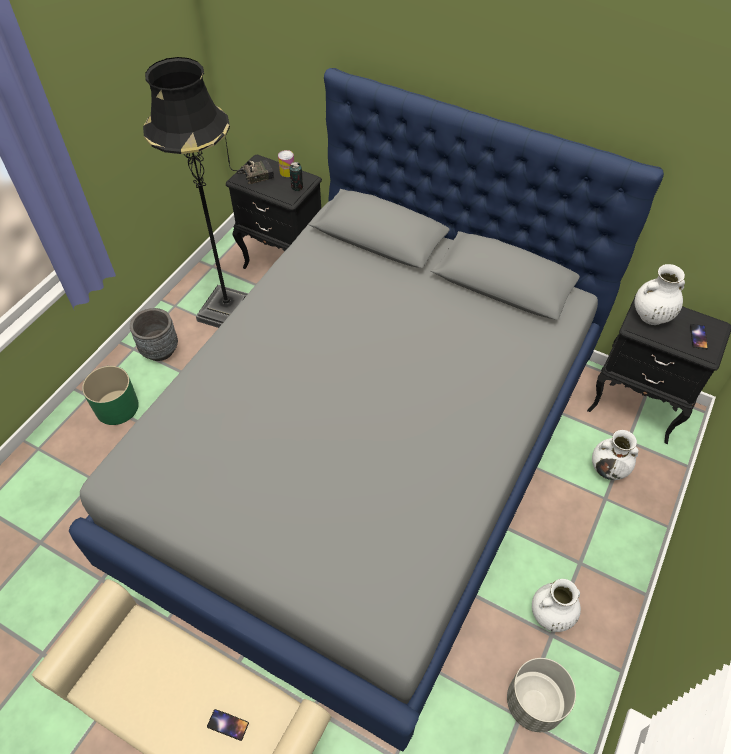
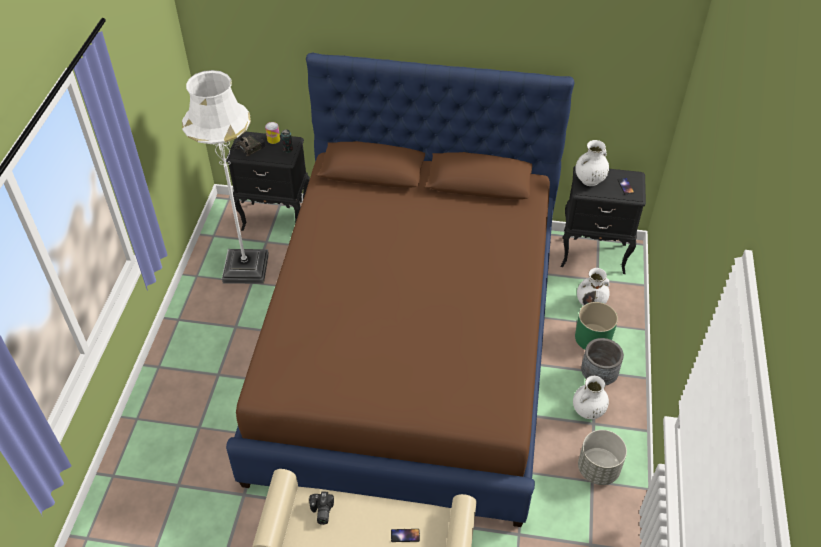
camera: 20 degrees left, 5 degrees down
(117, 407) = (188, 368): green planter -> green planter (592, 338)
(144, 650) = (321, 512): none -> camera
(160, 350) = (202, 314): grey planter -> grey planter (598, 376)
(228, 311) = (246, 268): black floor lamp -> white floor lamp
(366, 457) = (410, 346): grey bed -> brown bed

